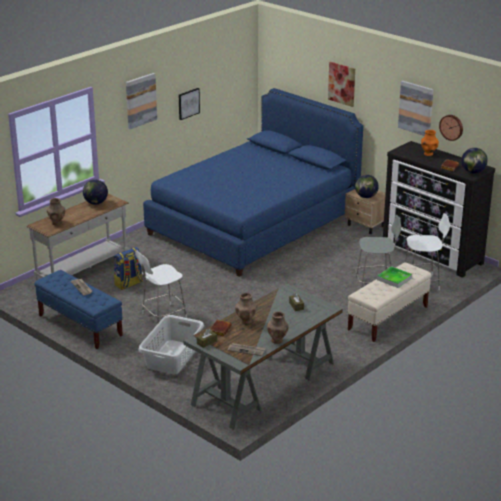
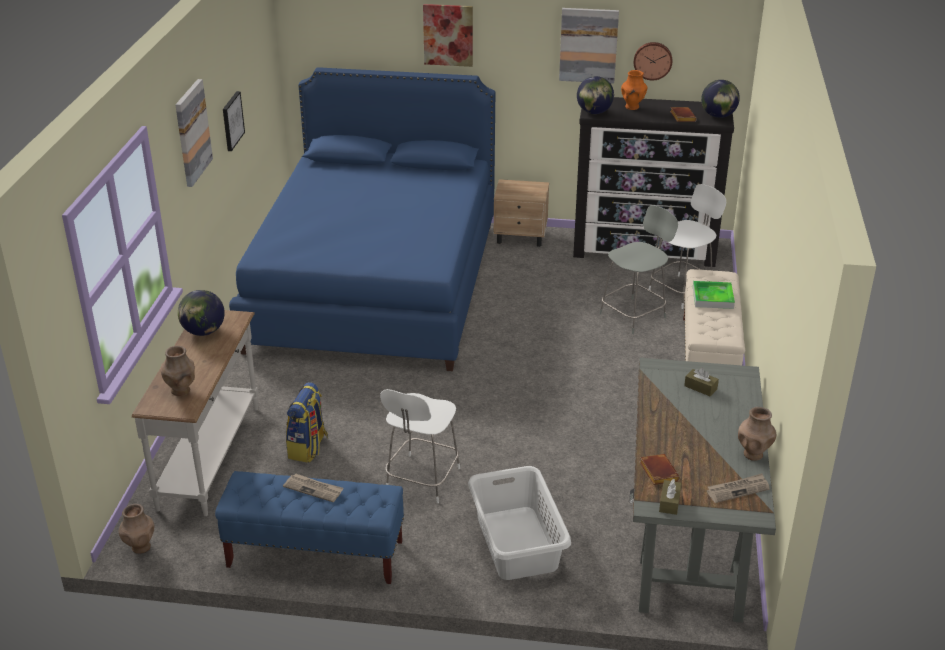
camera: 35 degrees left, 5 degrees up
(246, 321) = (672, 441): brown vase -> brown vase (140, 547)
(366, 197) = (525, 194): globe -> globe (594, 112)

